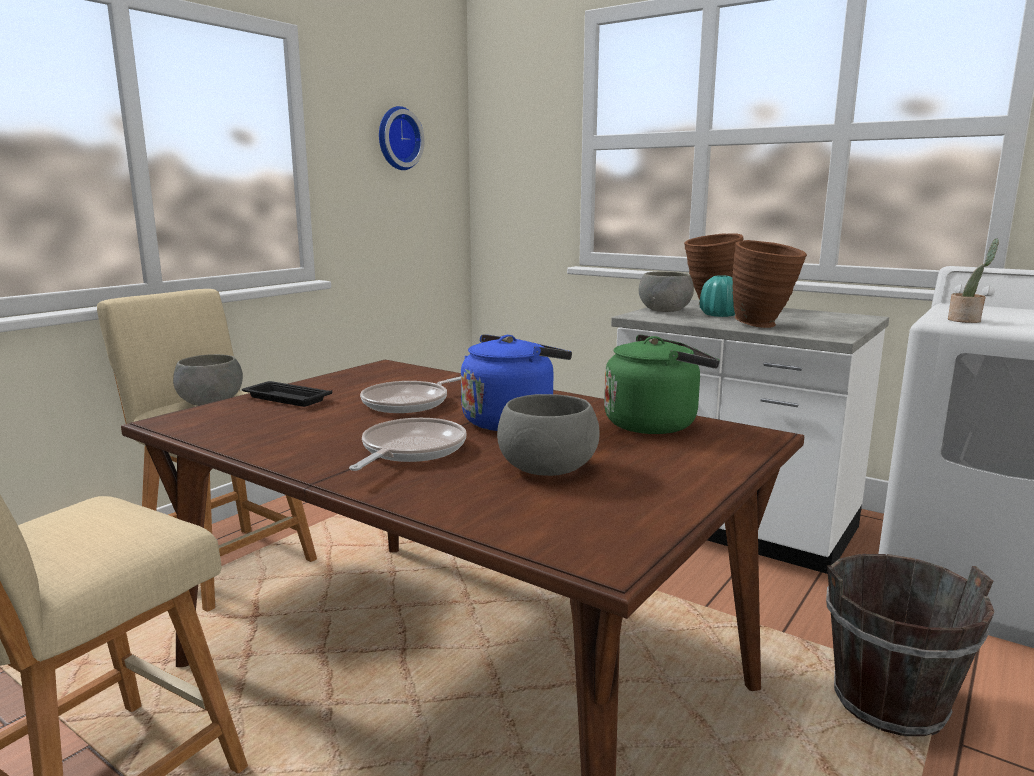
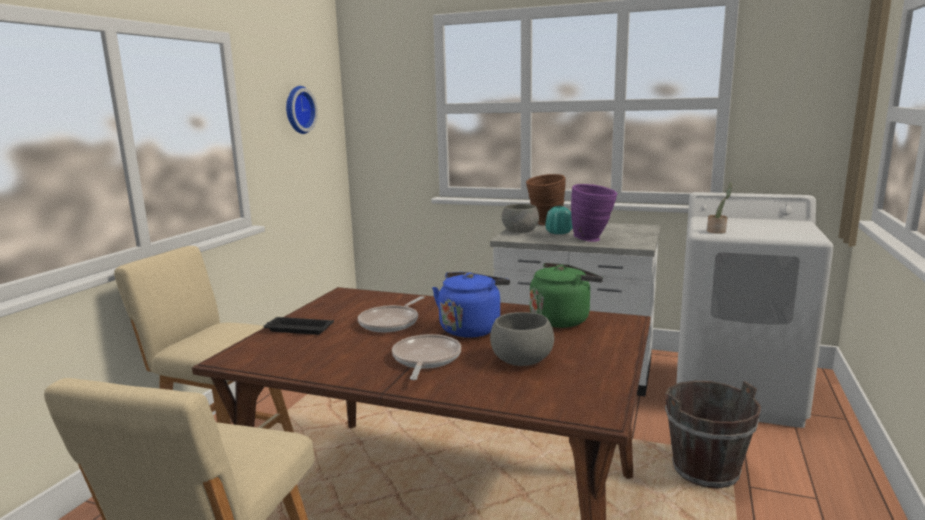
camera: 15 degrees left, 0 degrees up
(210, 401) = (215, 335): grey bowl -> none
(764, 326) = (593, 240): brown vase -> purple vase

